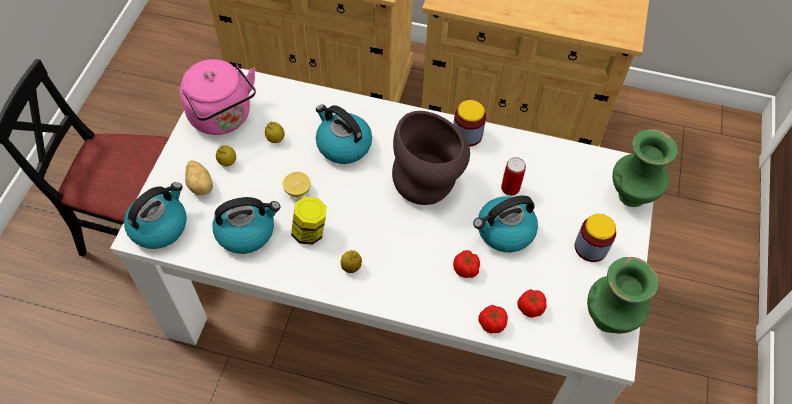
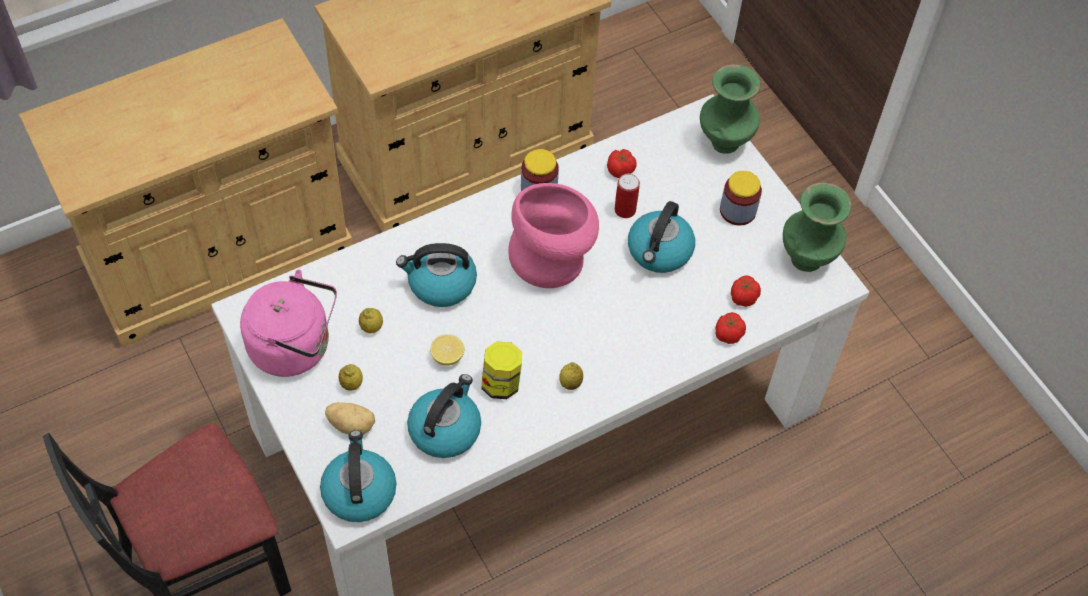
camera: 45 degrees left, 0 degrees up
(428, 182) = (553, 258): brown vase -> pink vase
(466, 270) = (663, 308): tomato -> tomato (621, 170)

